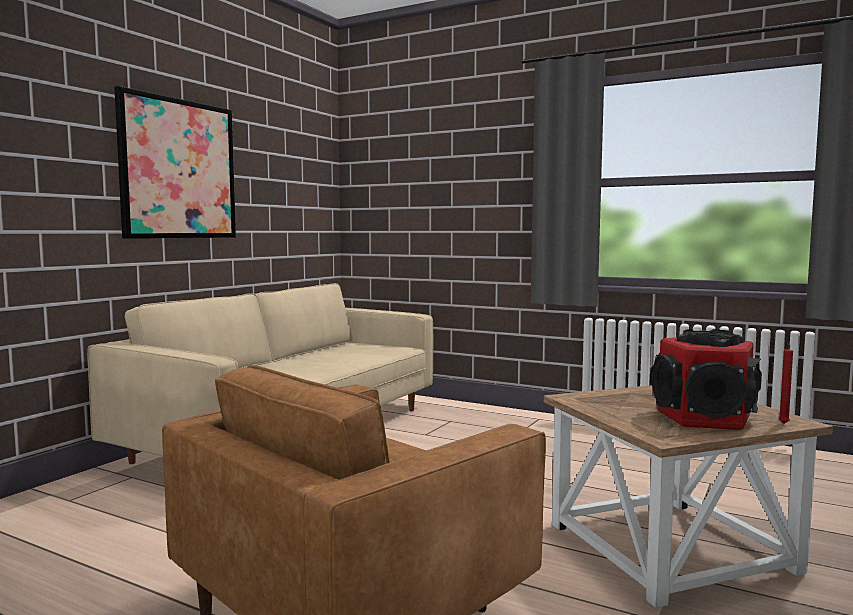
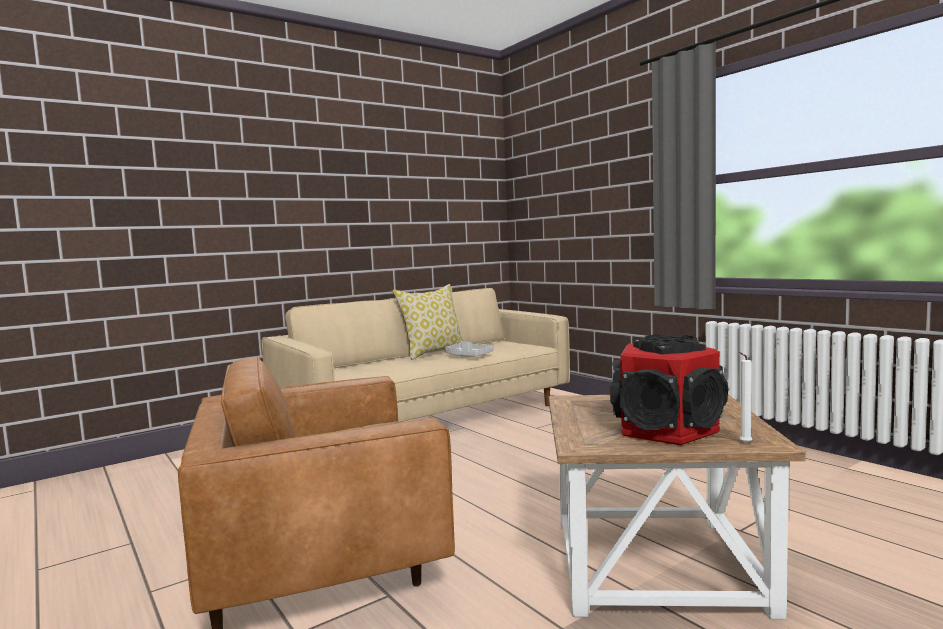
camera: 25 degrees right, 0 degrees up
(178, 169) = (339, 198): picture -> none
(293, 358) = (433, 353): none -> pillow
(344, 360) = (468, 356): none -> grey tray
(783, 424) = (744, 444): red candle -> white candle

